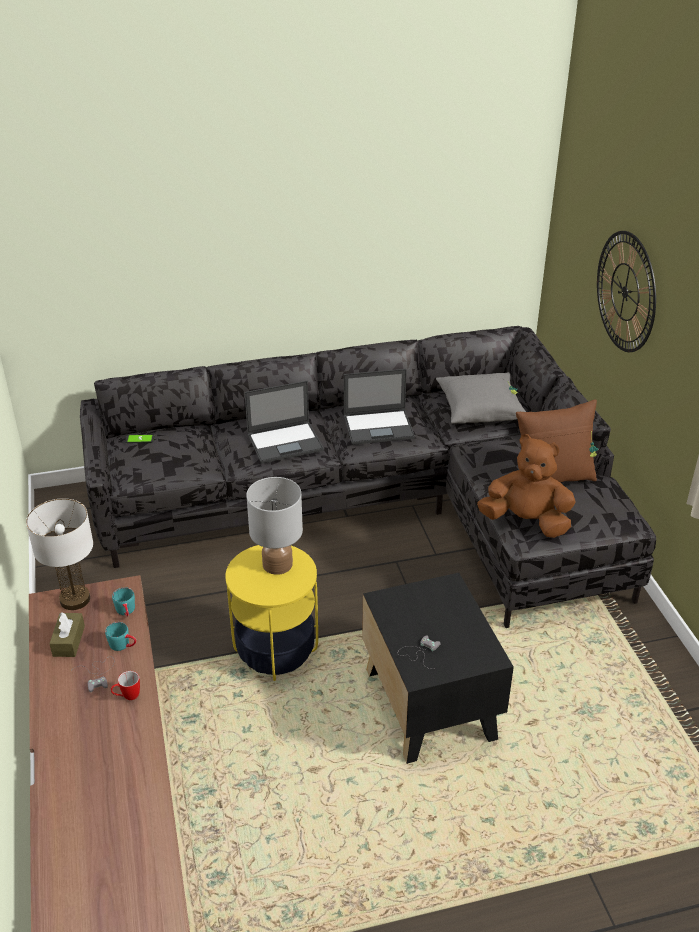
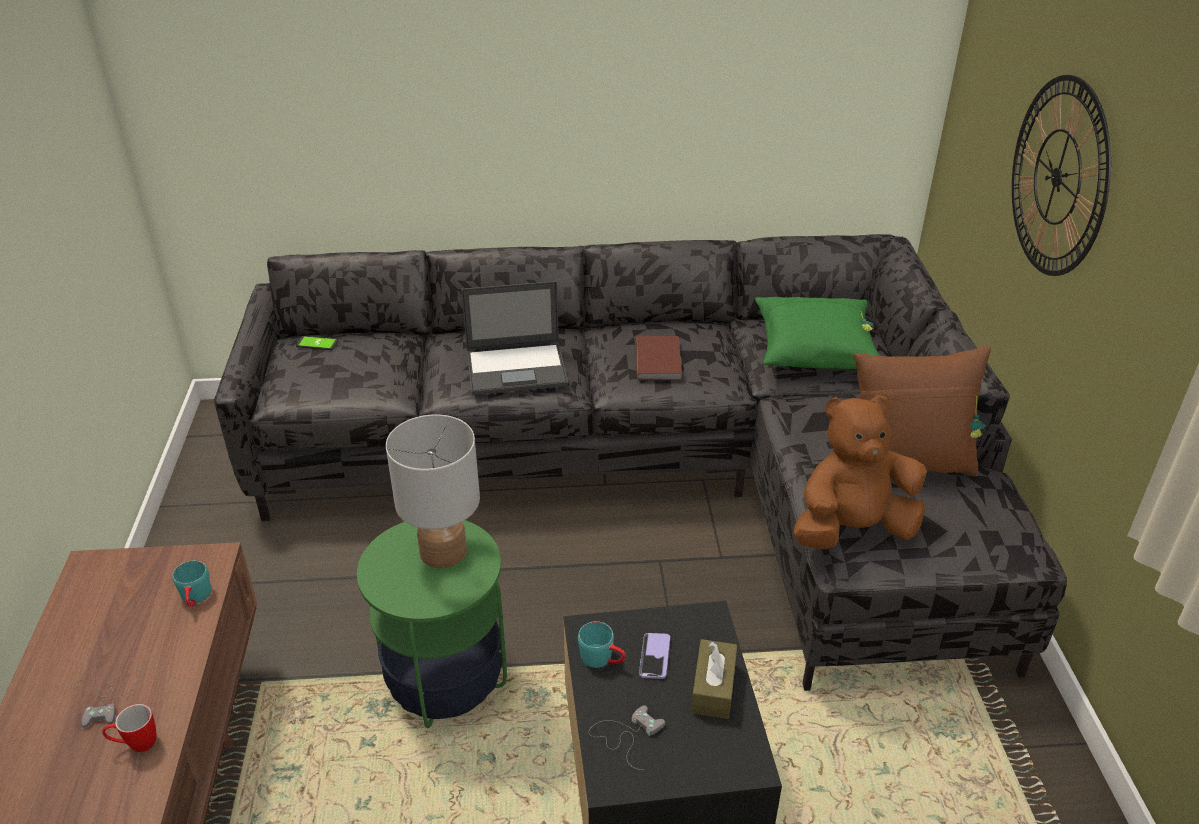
camera: 10 degrees right, 0 degrees up
(69, 641) = (92, 635): brown tissue box -> brown tissue box (713, 688)
(75, 599) = (131, 568): table lamp -> none
(123, 645) = (168, 653): turquoise mug -> turquoise mug (603, 659)
(276, 653) = (445, 682): yellow side table -> green side table
(379, 427) = (659, 360): laptop -> brown book
(424, 609) = (654, 657): none -> phone
(480, 410) = (814, 350): grey pillow -> green pillow
(526, 522) = (852, 529): brown plush toy -> brown plush toy turned 45 degrees counterclockwise

